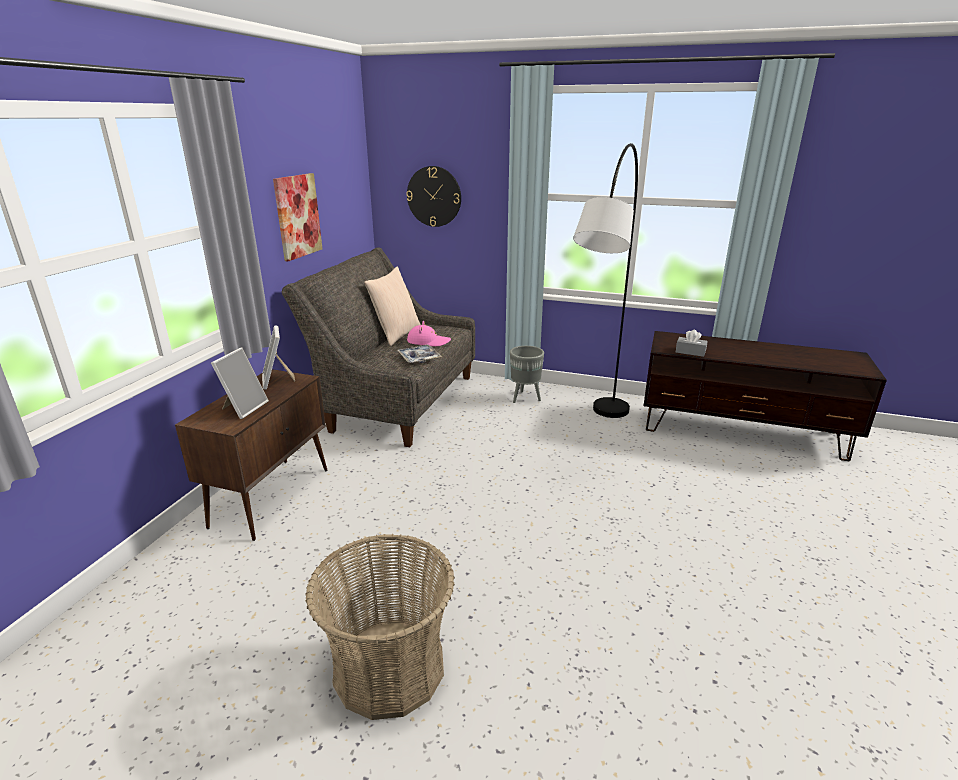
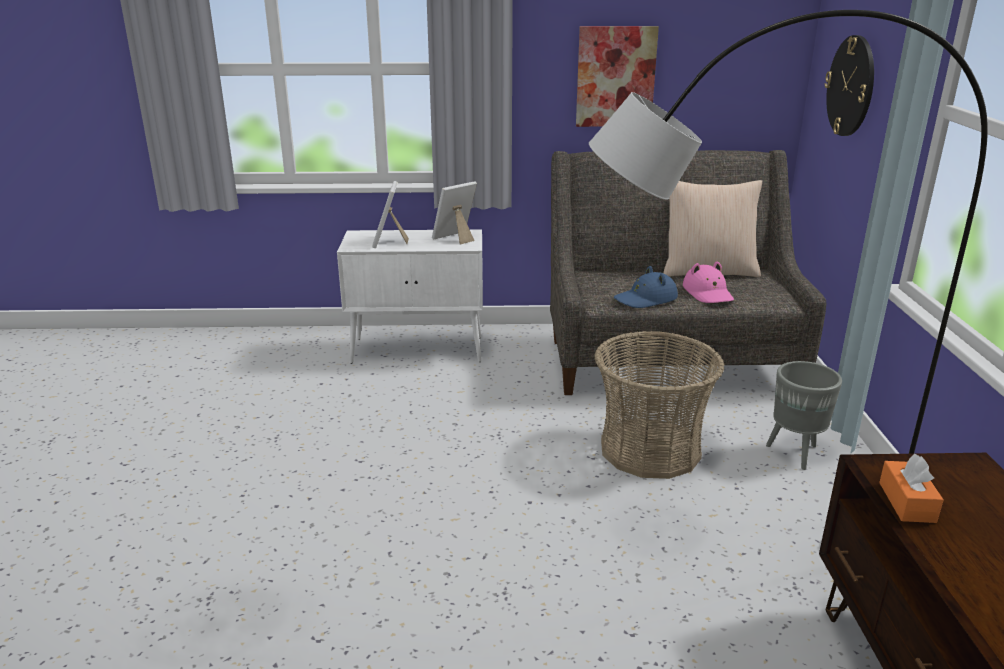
camera: 70 degrees right, 0 degrees up
(243, 408) = (389, 242): picture frame -> picture frame turned 90 degrees clockwise
(272, 496) = (419, 350): brown cabinet -> white cabinet
(389, 668) = (204, 474): basket -> basket (650, 449)
(419, 358) = (646, 299): tray -> blue hat
(690, 352) = (907, 502): grey tissue box -> orange tissue box

